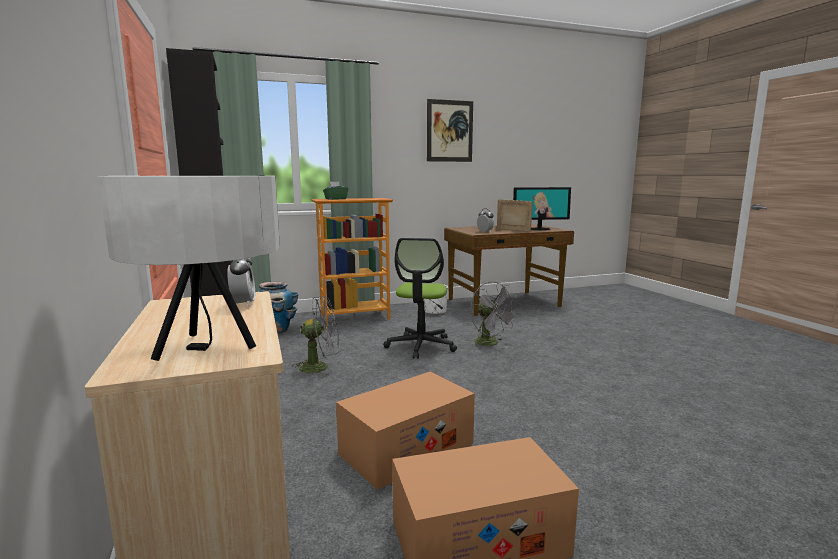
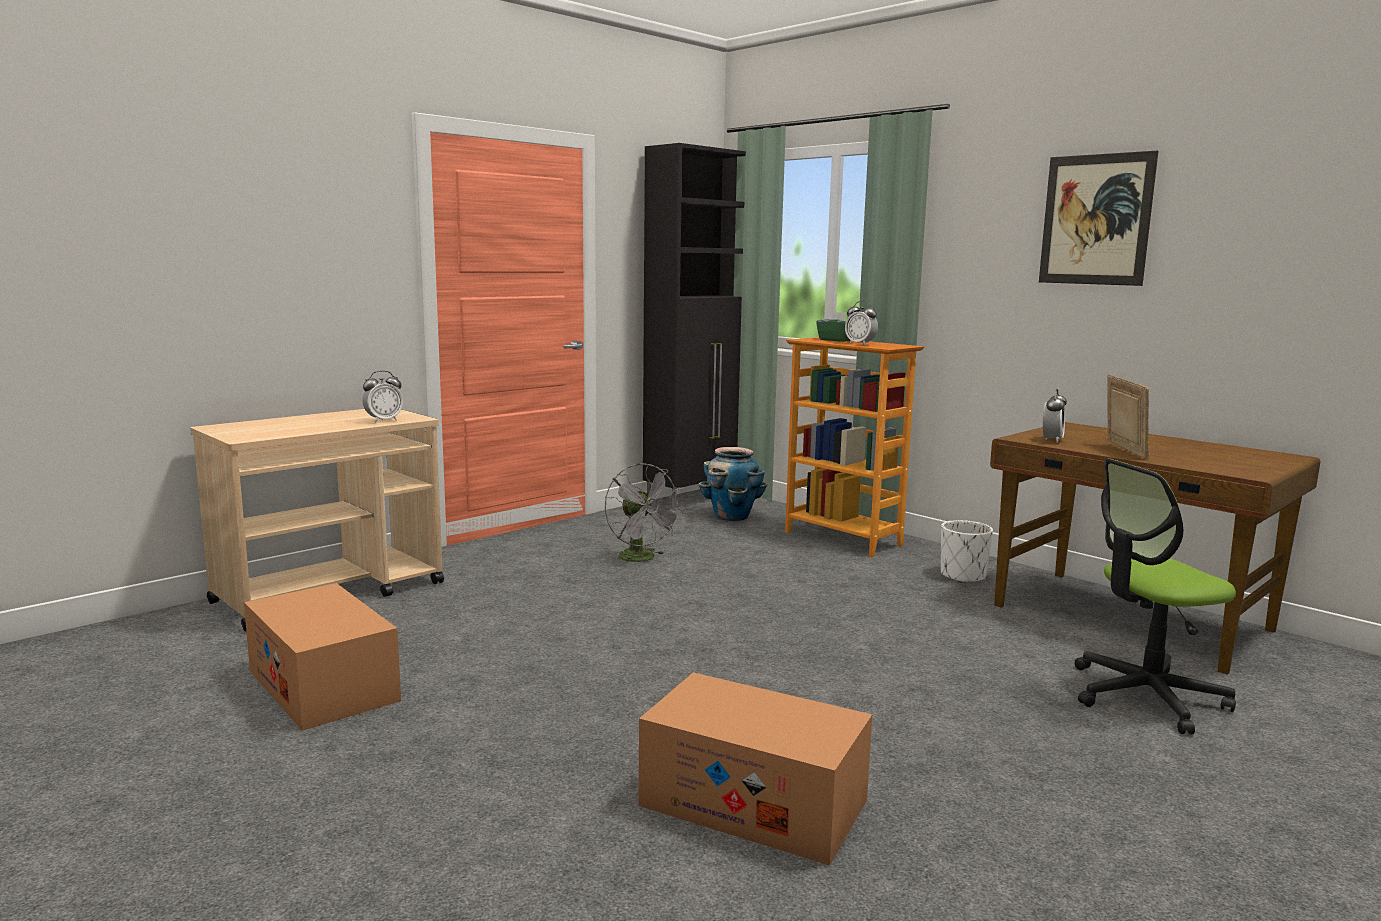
camera: 65 degrees right, 0 degrees up
(209, 349) = (258, 431): white table lamp -> none
(361, 199) = (860, 344): none -> alarm clock
(406, 449) = (471, 632): cardboard box -> cardboard box (753, 802)
(421, 346) = (781, 592): office chair -> office chair (1145, 696)
(490, 344) = (858, 634): grey fan -> none
(540, 229) = (1216, 462): monitor -> none

